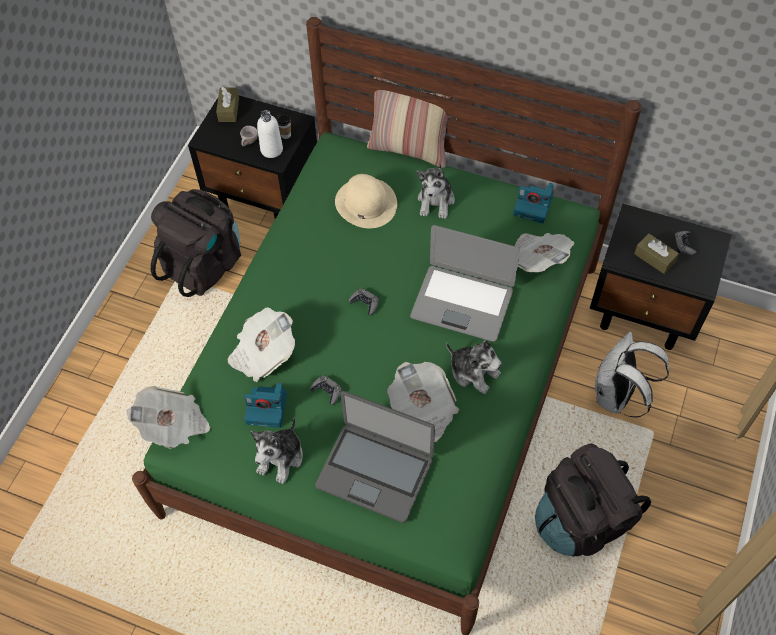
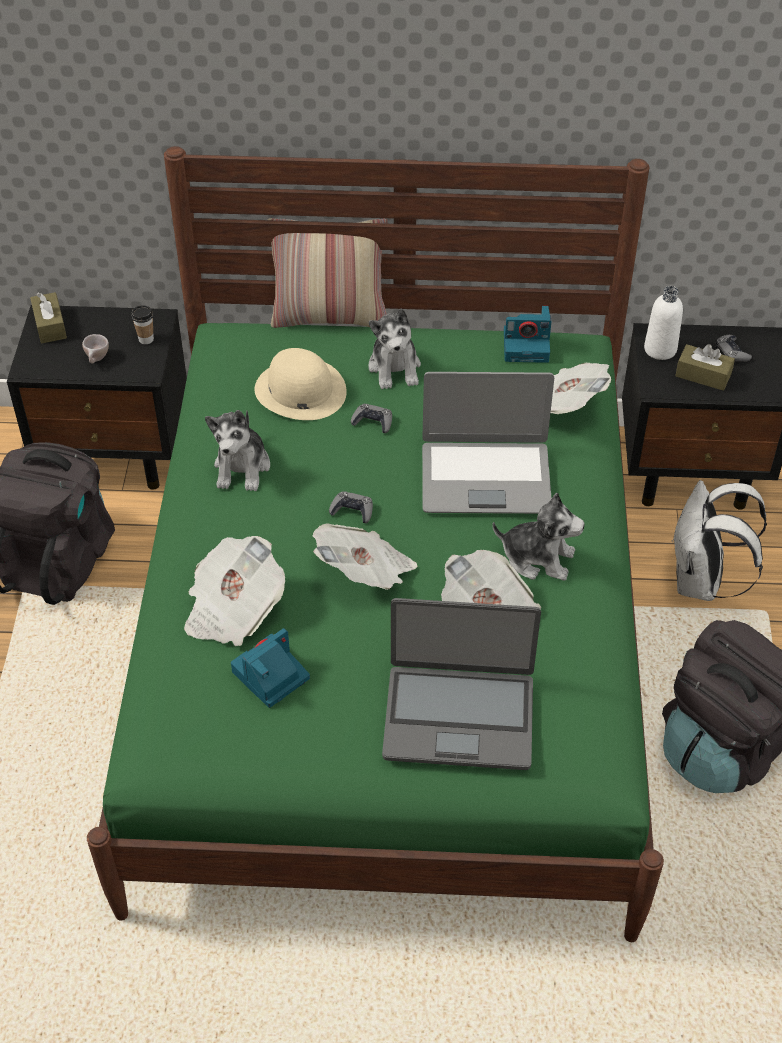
camera: 20 degrees left, 10 degrees down
(174, 425) = (137, 737): newspaper -> newspaper (365, 573)
(268, 408) = (270, 676): camera -> camera turned 150 degrees clockwise
(271, 150) = (133, 361): white bottle -> white bottle (660, 349)
(281, 458) = (316, 737): plush toy -> plush toy (242, 467)
(327, 391) = (346, 633): grey game controller -> grey game controller (373, 422)

